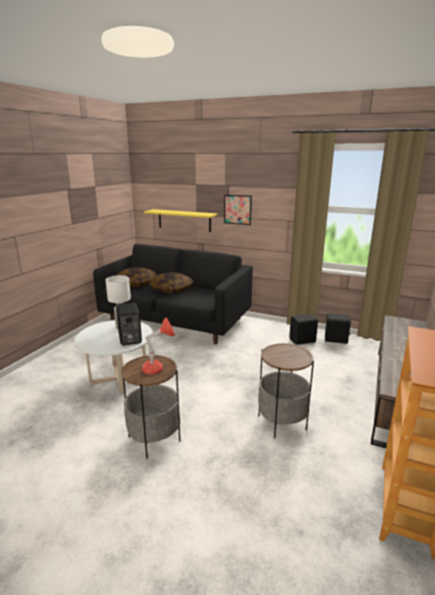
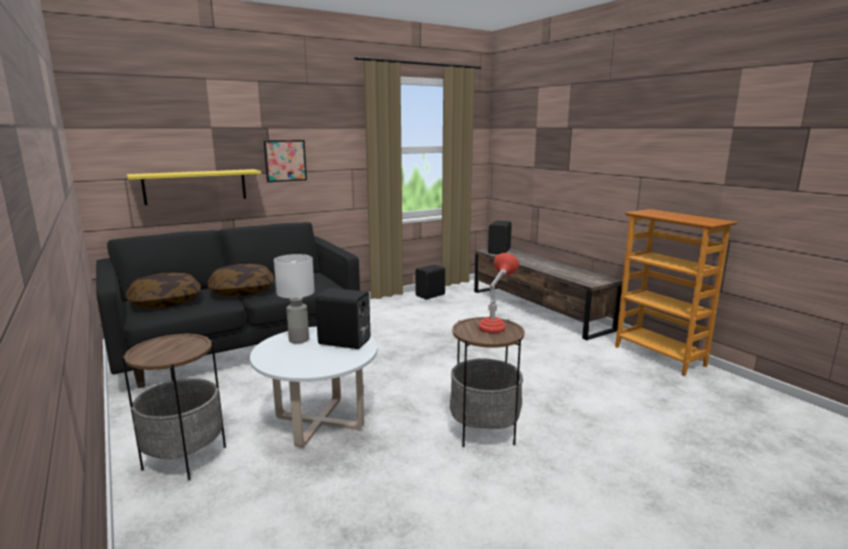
camera: 55 degrees left, 5 degrees down
(282, 422) = (526, 360): side table -> side table (185, 458)
(303, 341) = (410, 306): black speaker -> black speaker (500, 251)

